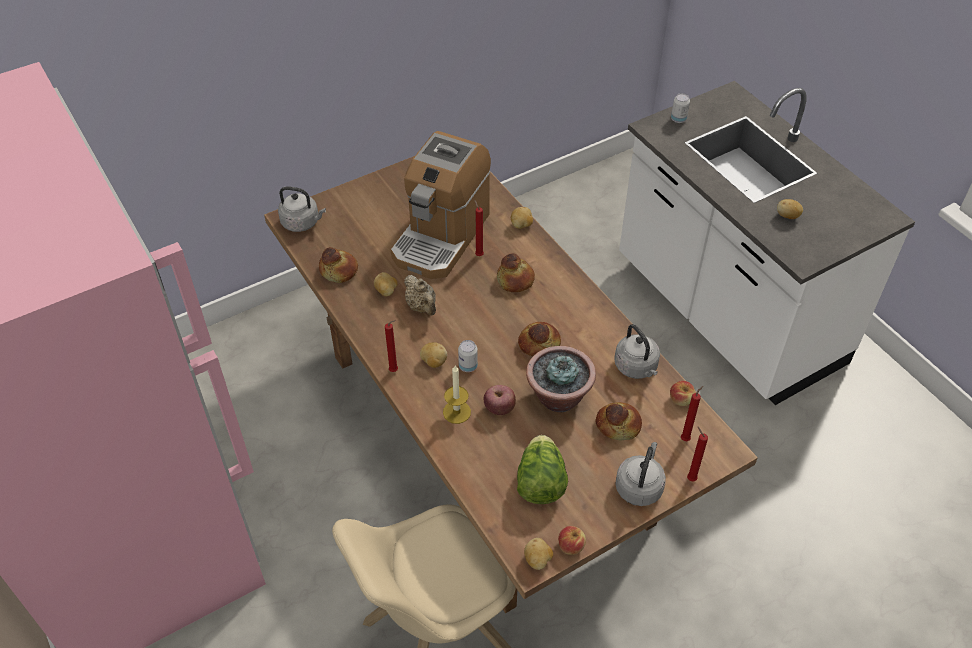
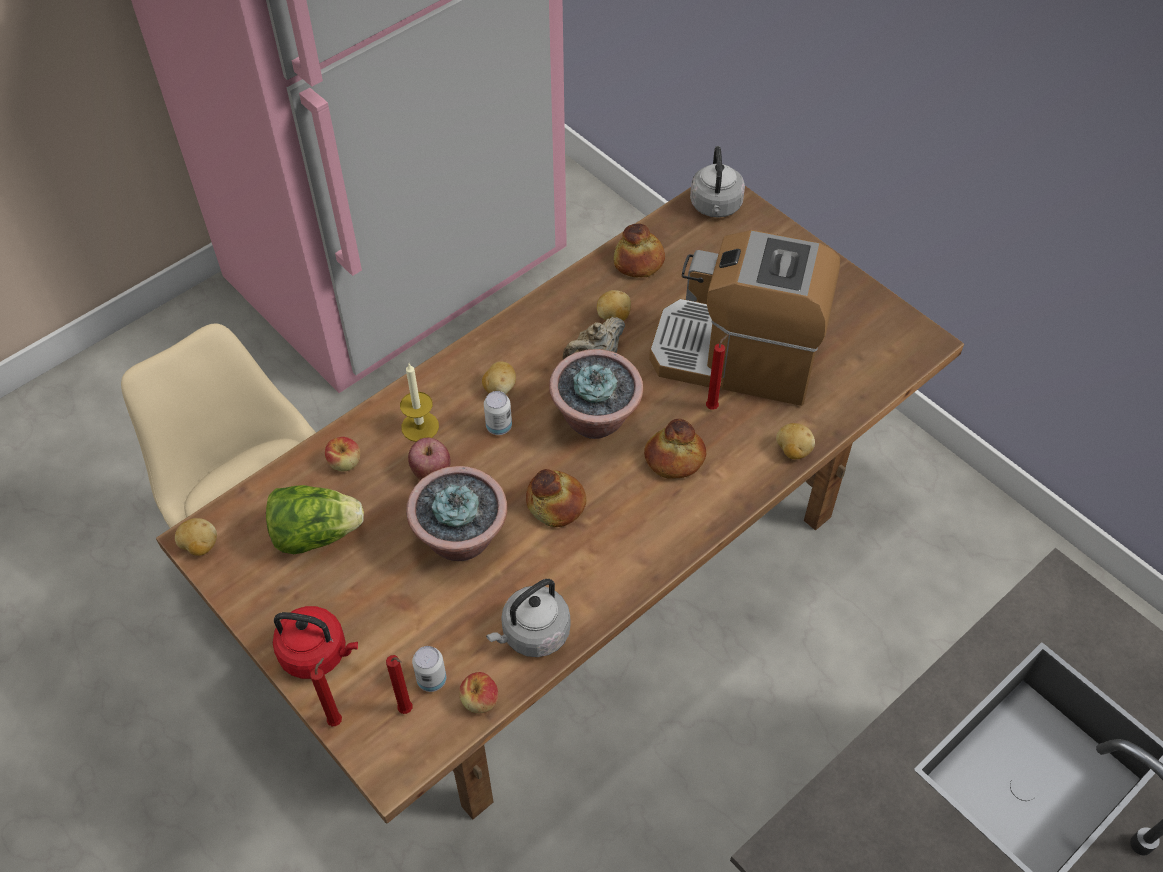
camera: 80 degrees right, 5 degrees up
(395, 370) = (478, 351): red candle -> none
(474, 313) = (596, 419): none -> potted plant
(571, 546) = (221, 580): apple -> apple (345, 462)
(618, 424) = (422, 618): bread -> none
(639, 486) = (317, 653): grey kettle -> red kettle
(678, 119) = (1105, 628): can -> can (431, 680)
(787, 216) = (895, 831): potato -> none

